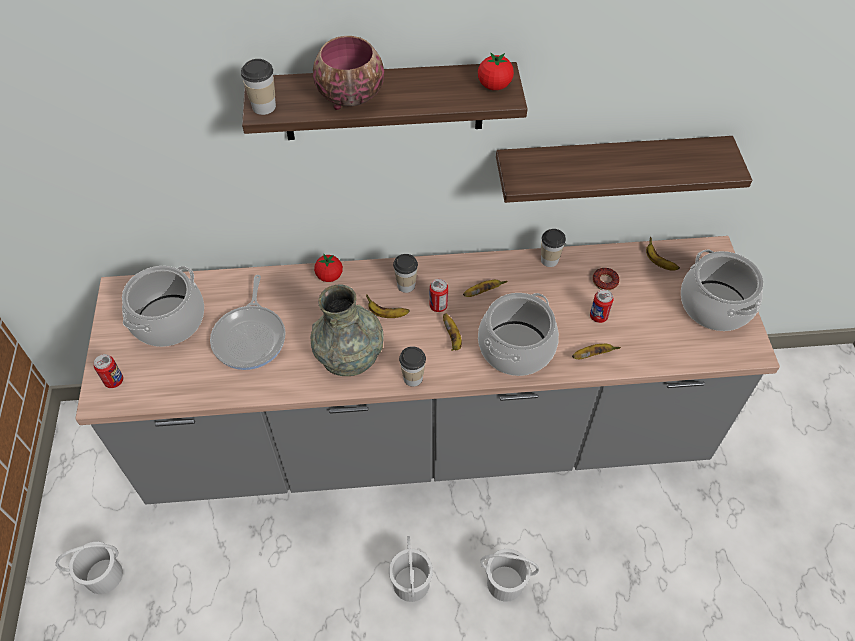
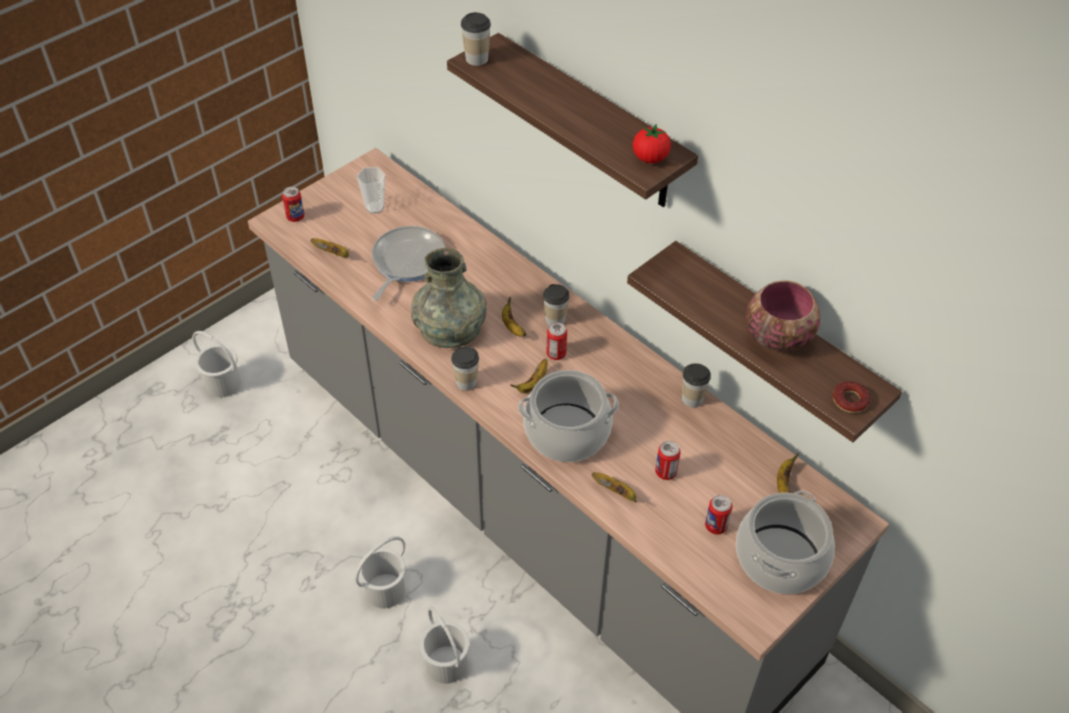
camera: 50 degrees right, 5 degrees down
(168, 320) = (375, 207): cooking pot -> cup
(251, 337) = (406, 262): frying pan -> frying pan turned 150 degrees clockwise
(329, 276) = (512, 268): tomato -> none
(349, 97) = (539, 92): bowl -> bowl (777, 336)
(482, 292) = (603, 374): banana -> banana (333, 253)
(605, 281) = (713, 454): donut -> donut (850, 400)
(664, 320) = (716, 526): none -> can

